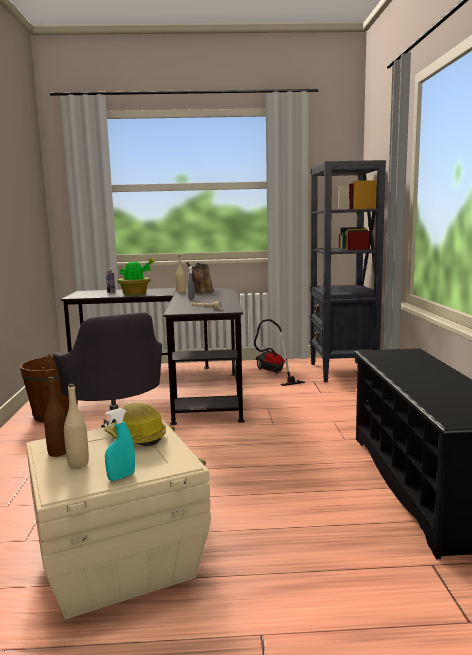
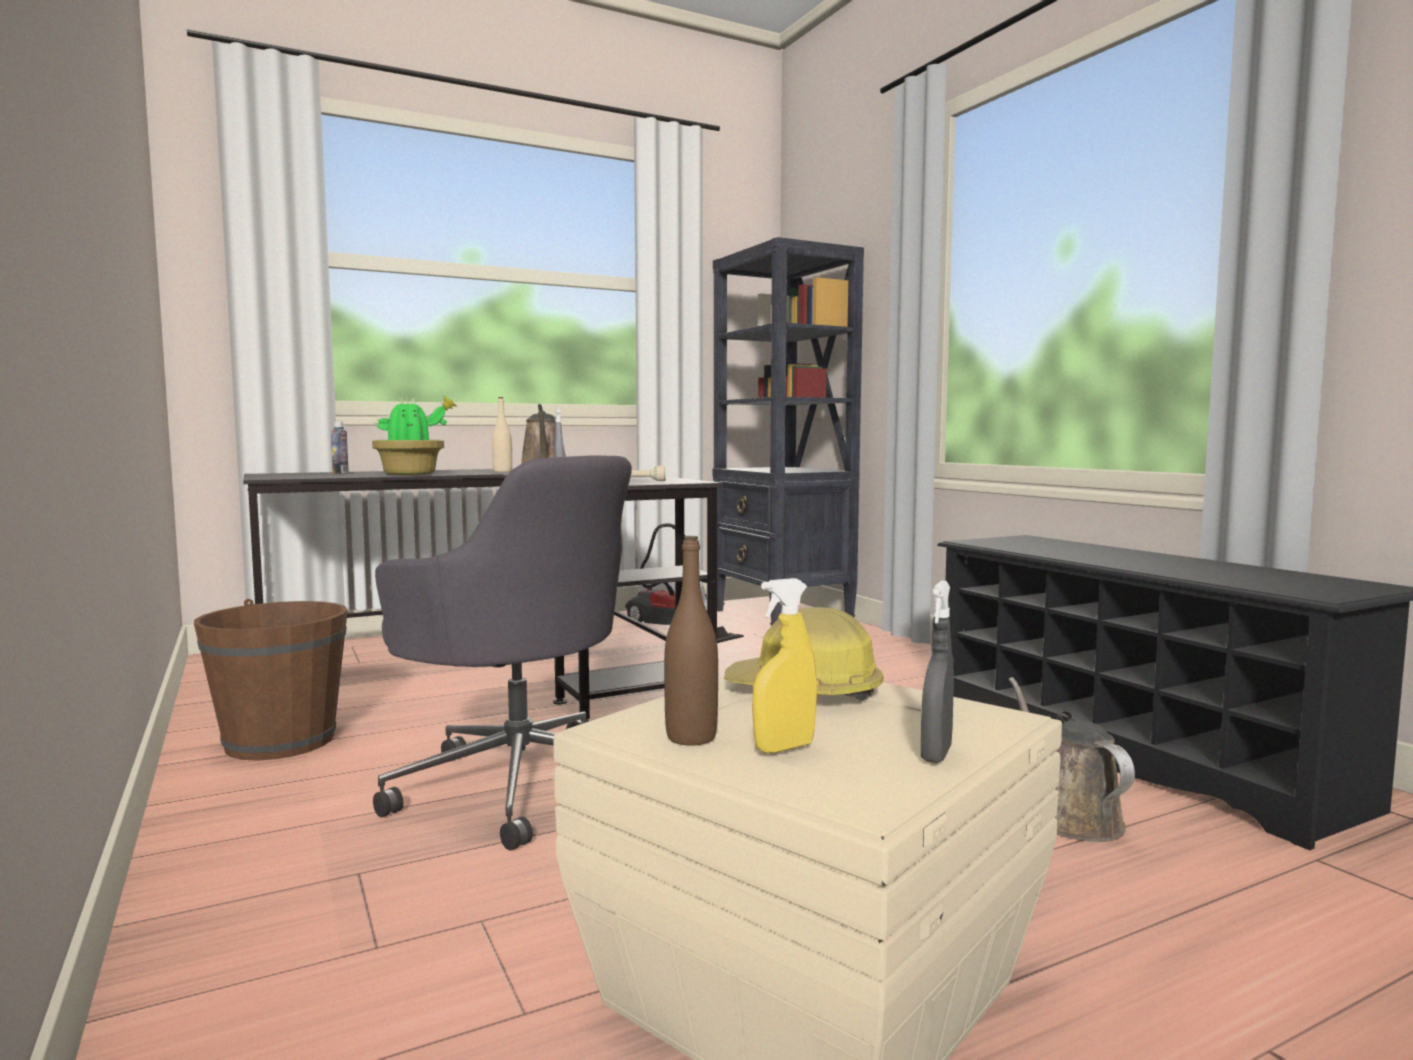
camera: 25 degrees left, 5 degrees down
(78, 463) = (784, 748): beige bottle -> yellow spray bottle
(121, 477) = (936, 754): turquoise spray bottle -> grey spray bottle
(332, 513) = (1070, 817): none -> brown watering can

